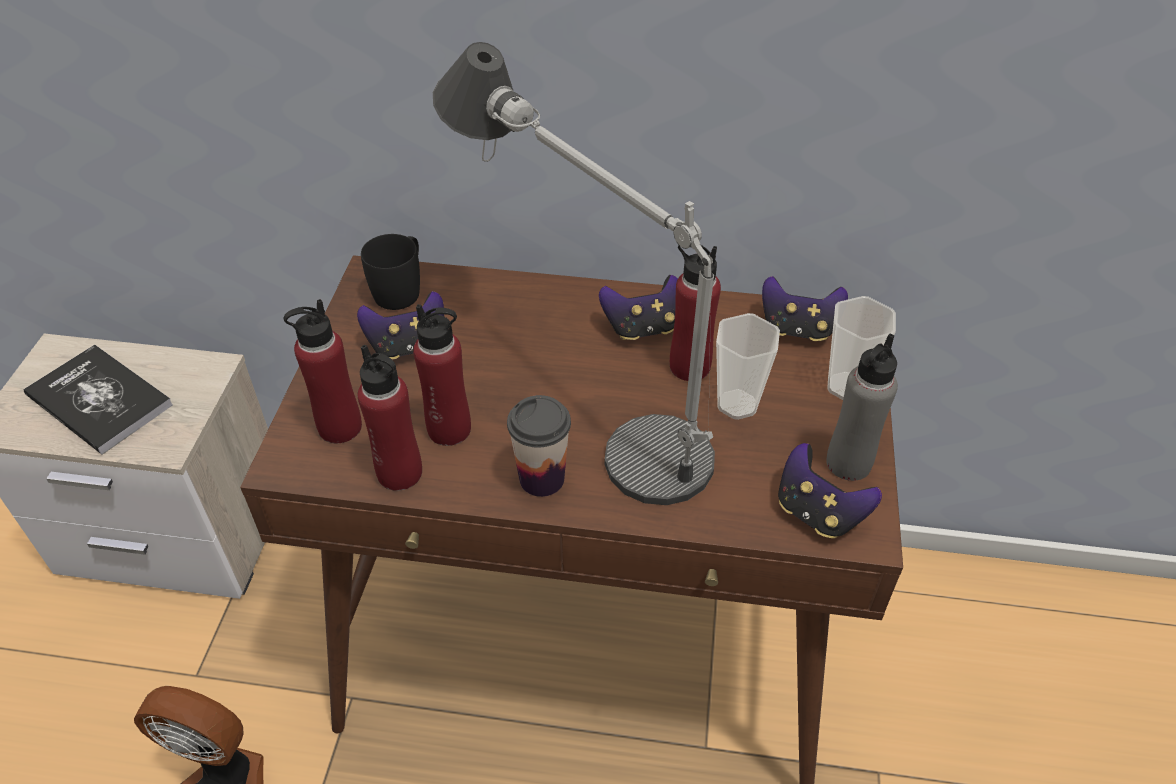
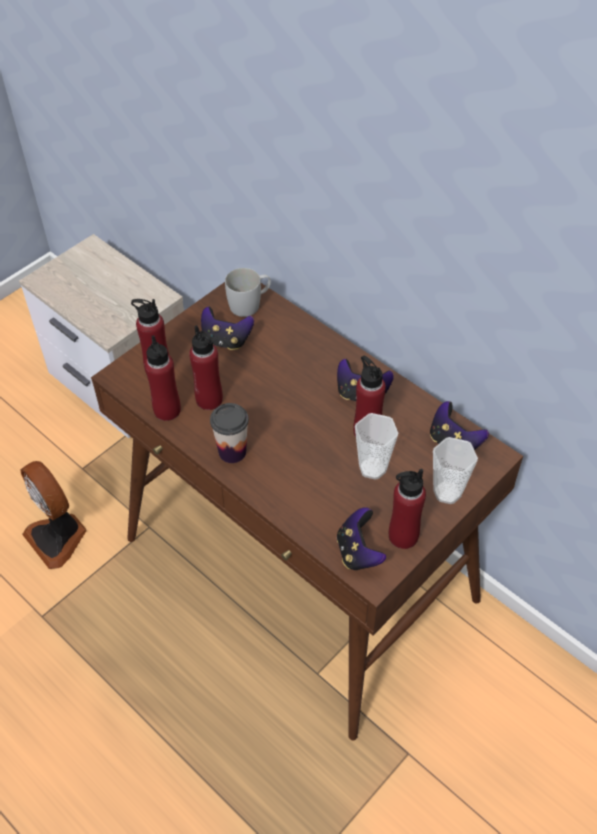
camera: 35 degrees right, 5 degrees up
(99, 400) = (94, 288): book -> none
(402, 289) = (250, 304): black mug -> white mug
(586, 395) = (294, 418): table lamp -> none
(848, 463) = (403, 536): grey bottle -> red bottle

